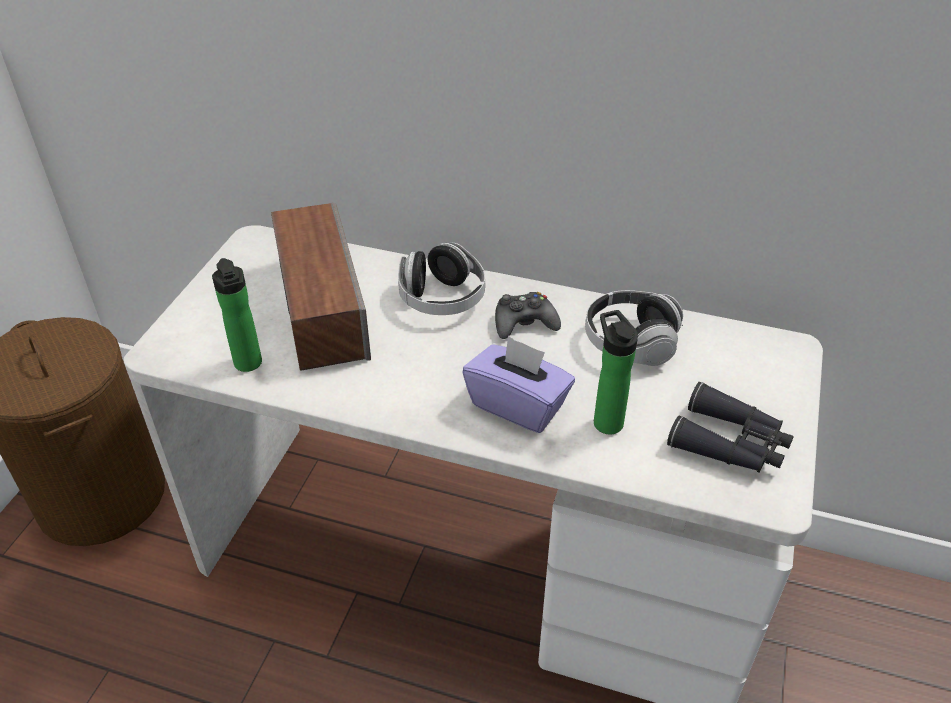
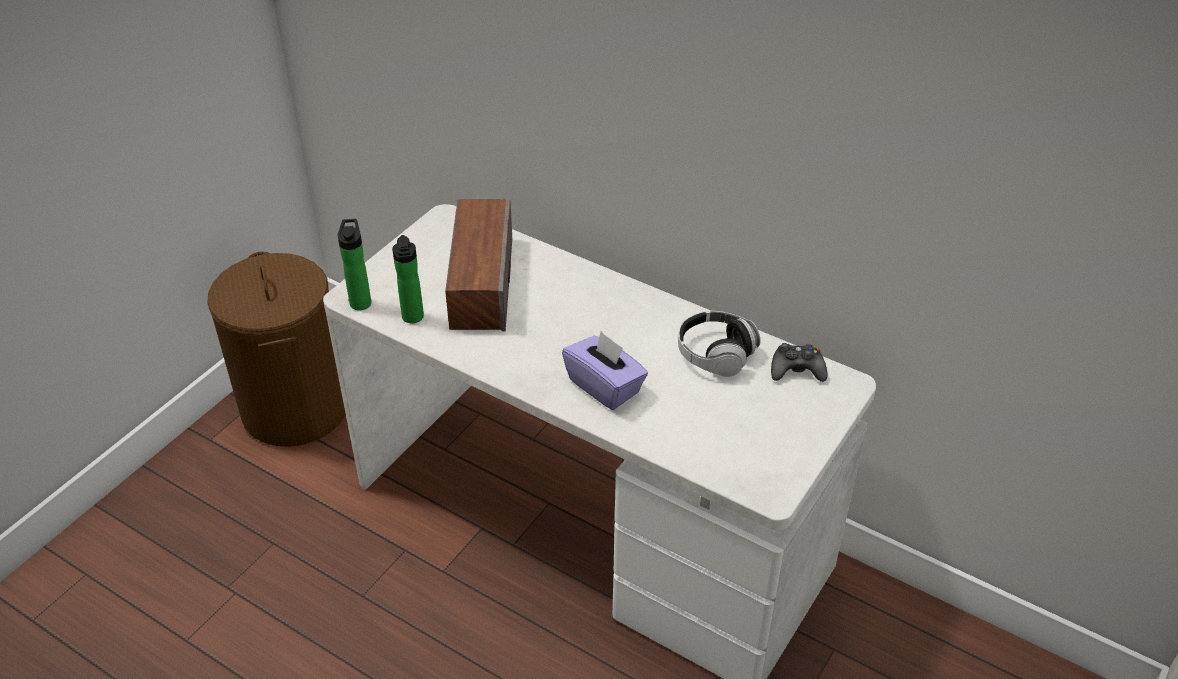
camera: 15 degrees right, 0 degrees up
(442, 299) = (578, 292): headphones -> none
(524, 323) = (636, 323): black game controller -> black game controller (797, 369)
(606, 420) = (668, 410): bottle -> bottle (360, 301)
(730, 443) = (758, 446): black binoculars -> none

